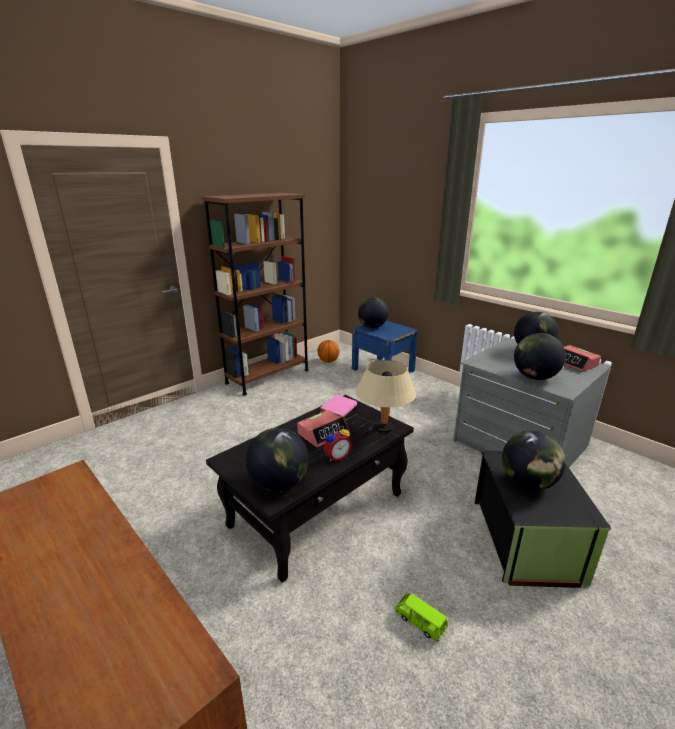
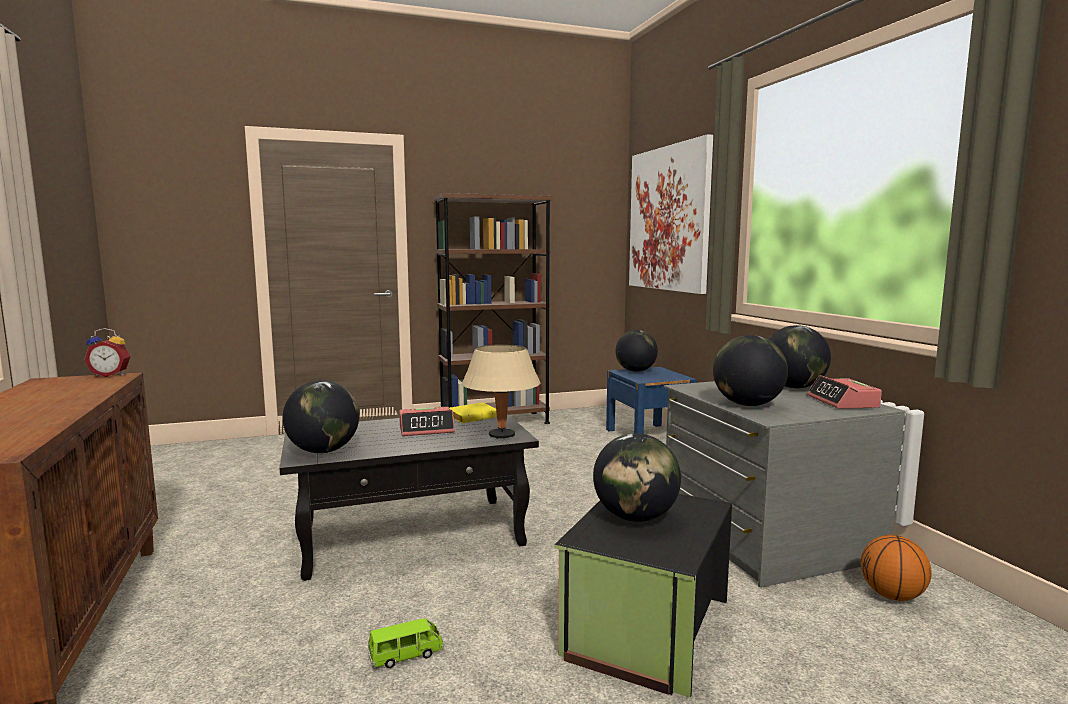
camera: 25 degrees right, 15 degrees down
(328, 361) = (584, 419): basketball -> basketball (892, 595)
(336, 457) = (411, 445): alarm clock -> alarm clock (111, 375)
(338, 409) = (473, 417): pink book -> yellow book
(388, 210) = (669, 219): none -> picture
(420, 622) = (406, 655): green toy car -> green toy car turned 90 degrees clockwise

